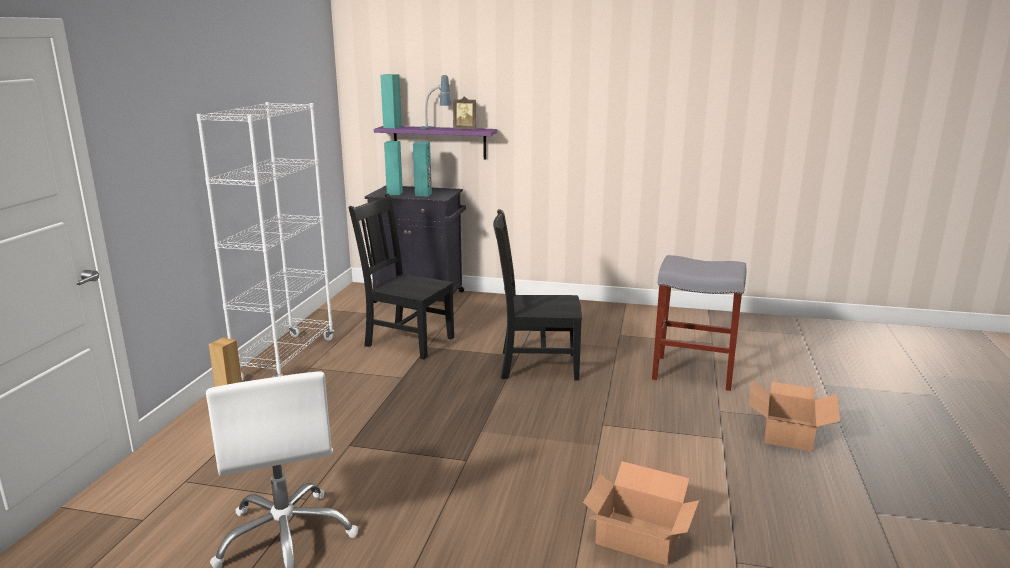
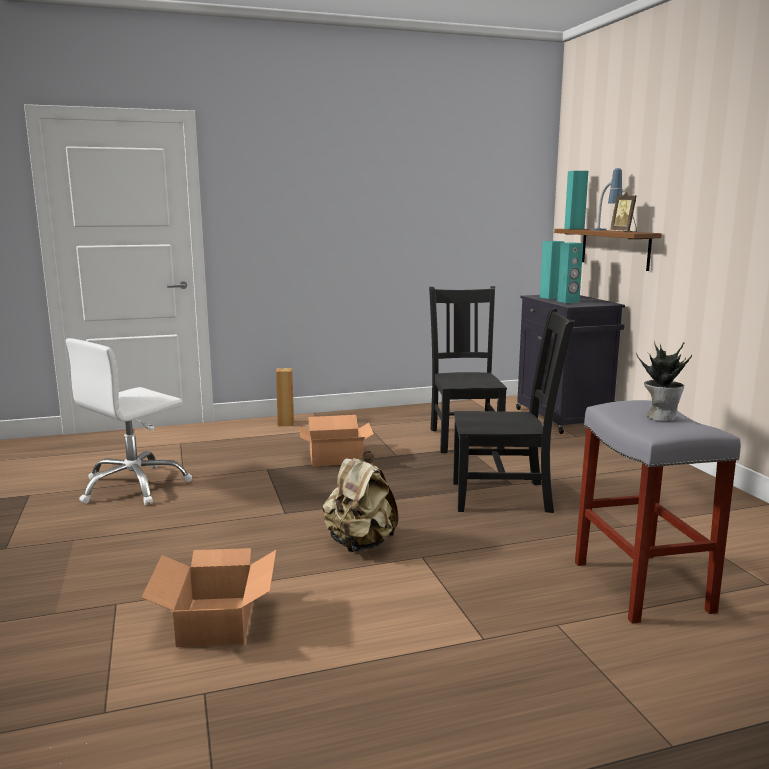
camera: 60 degrees right, 5 degrees down
(286, 359) = (370, 416): white bookcase -> none
(439, 142) = (615, 248): purple shelf -> brown shelf
(536, 365) = (505, 497): black chair -> black chair turned 120 degrees clockwise
(561, 442) = (360, 544): none -> beige backpack
(703, 263) = (660, 416): none -> potted plant
(787, 433) = (567, 693): cardboard box -> cardboard box (335, 458)

